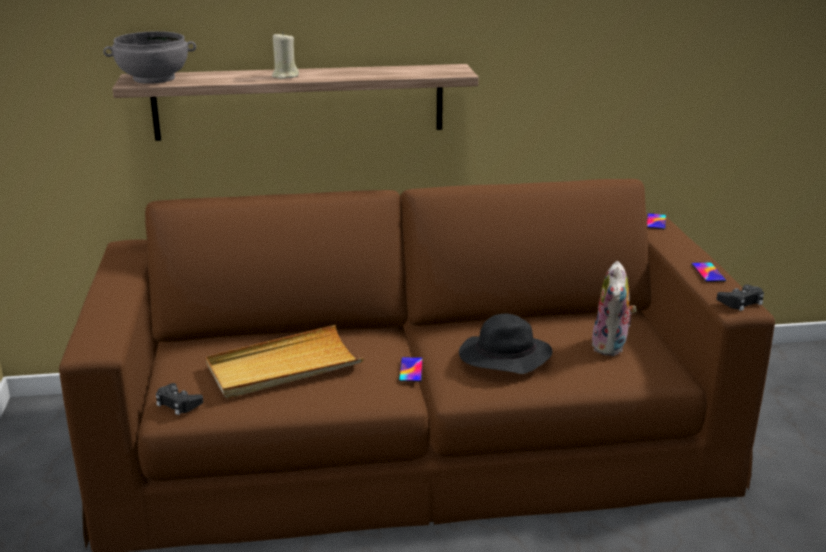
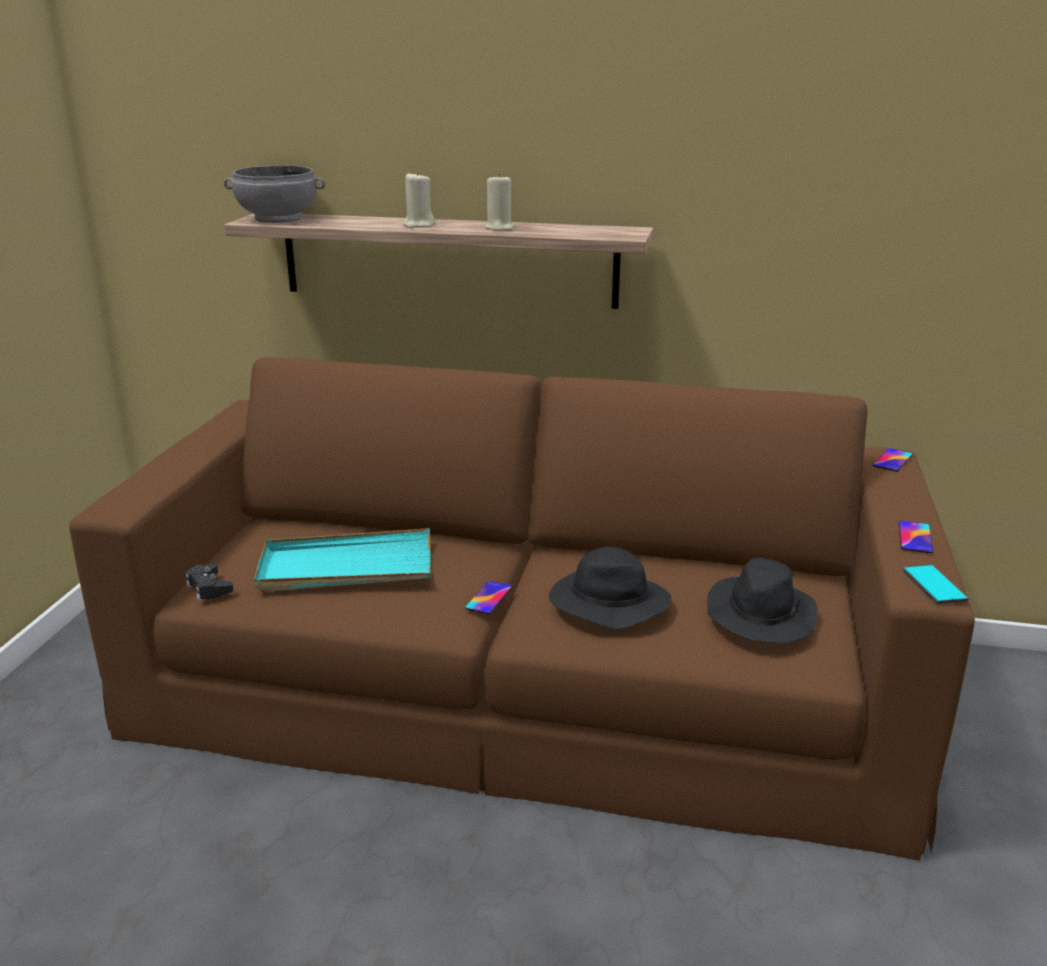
camera: 20 degrees right, 0 degrees up
(283, 367) = (346, 567): beige tray -> turquoise tray
(354, 73) = (500, 228): none -> beige candle
(611, 347) = (760, 616): plush toy -> black hat
(741, 302) = (933, 585): black game controller -> phone

